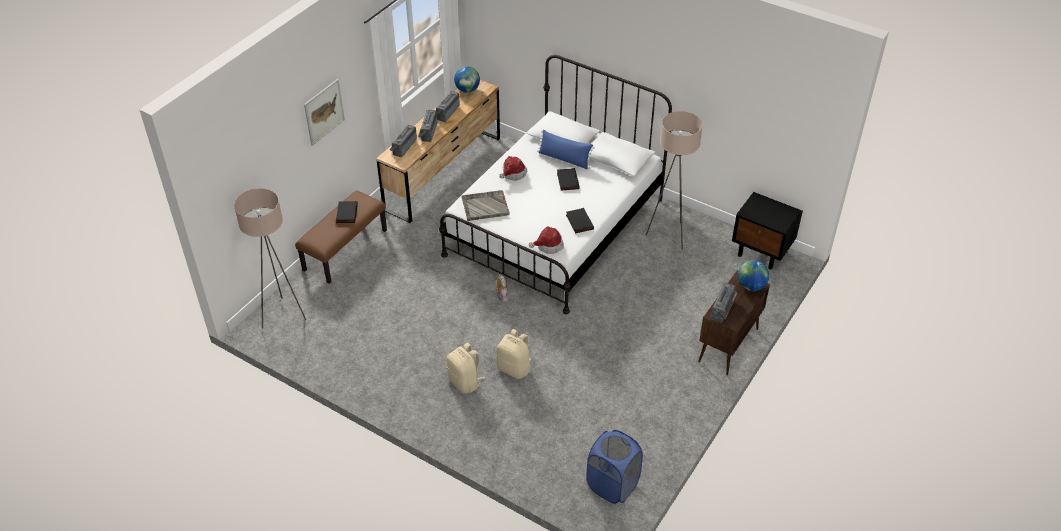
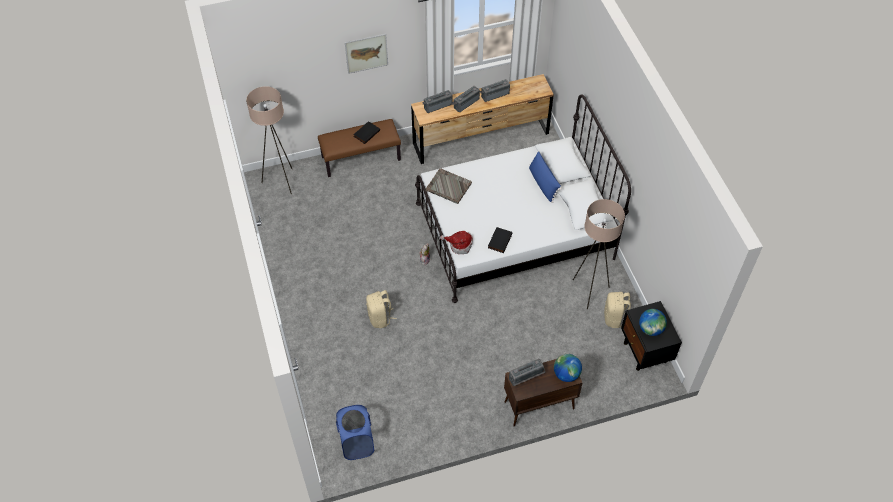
camera: 40 degrees right, 10 degrees up
(465, 382) = (341, 305): beige backpack -> beige backpack (614, 318)
(467, 90) = (528, 84): globe -> globe (650, 329)
(513, 174) = (494, 172): hat -> none
(567, 180) = (526, 202): black book -> none

